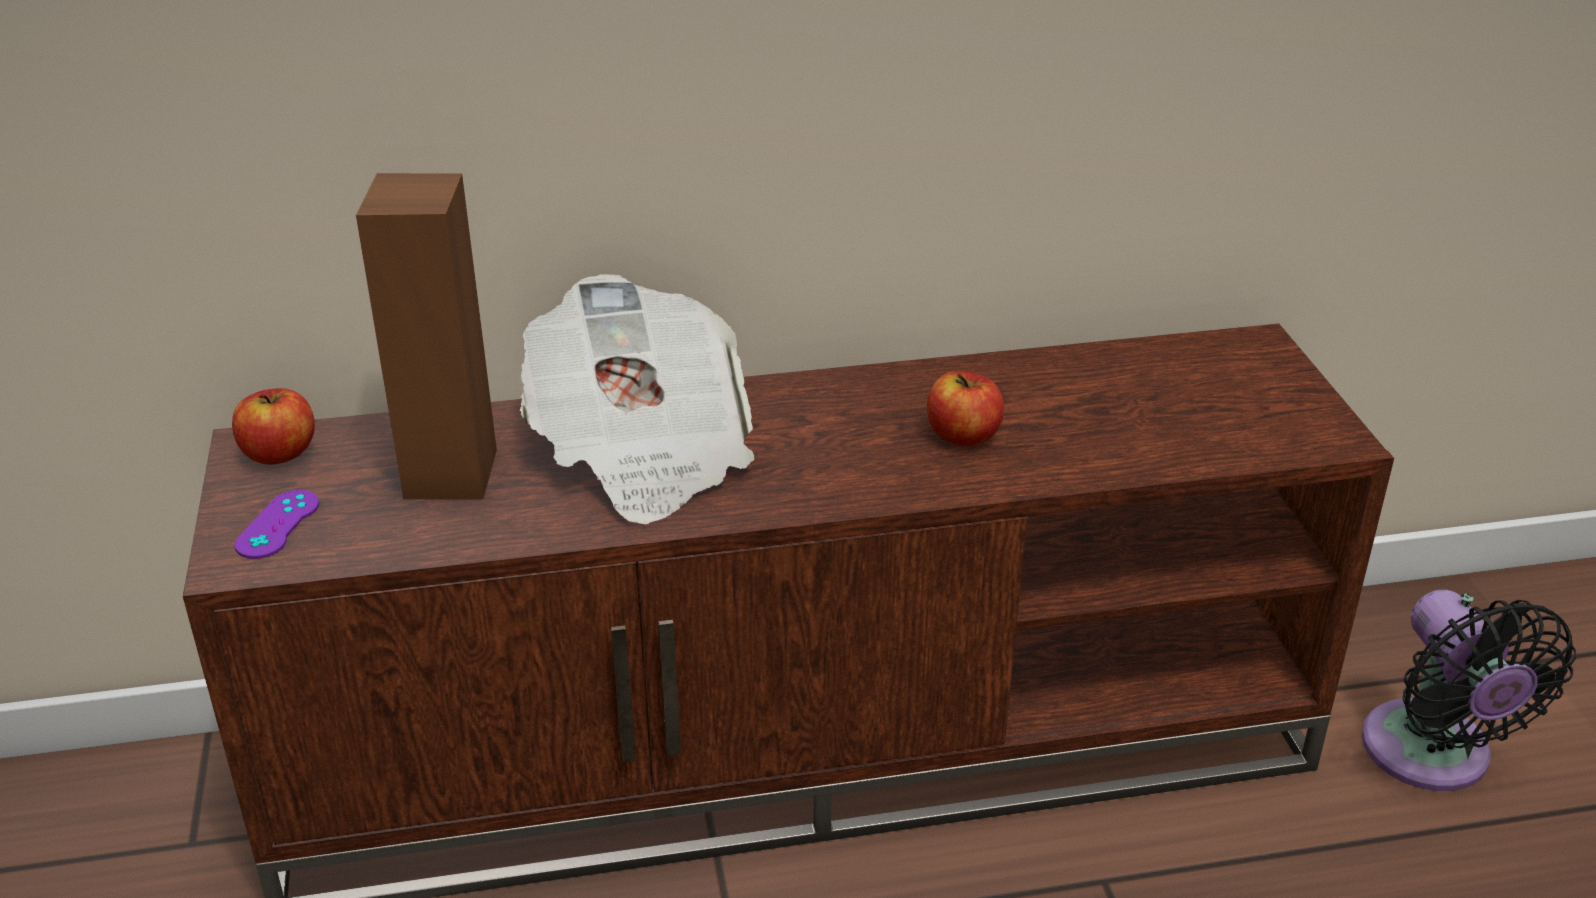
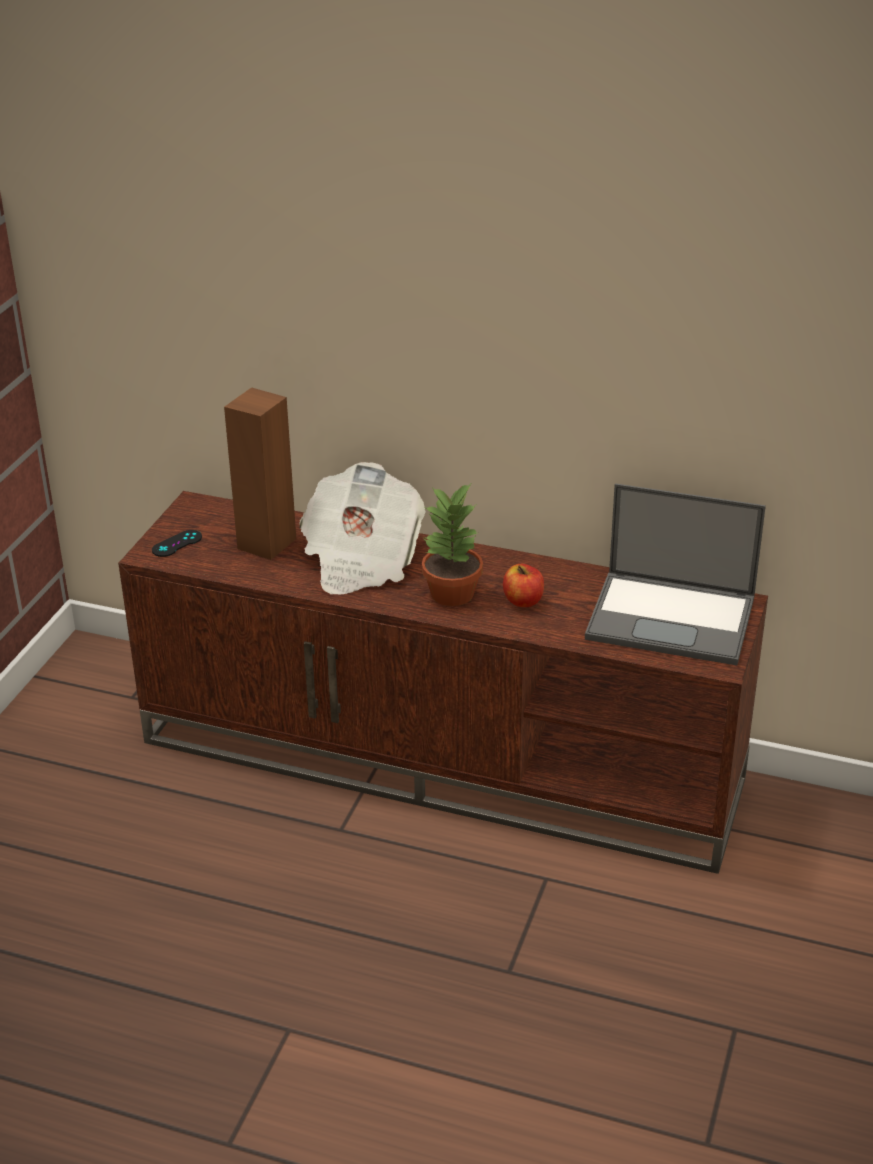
camera: 30 degrees right, 0 degrees up
(278, 525) = (177, 544): purple game controller -> black game controller
(279, 453) = (202, 510): apple -> none
(846, 459) = (453, 594): none -> potted plant
(1198, 393) = (673, 618): none -> laptop
(1432, 757) = (795, 893): black fan -> none

